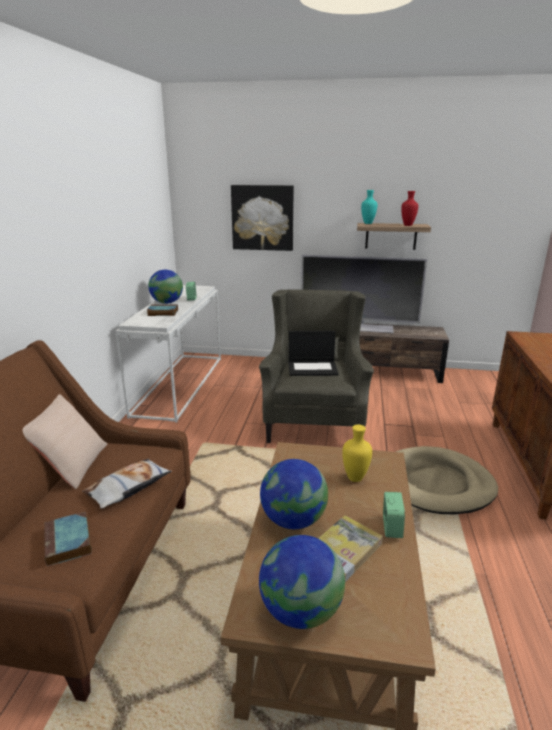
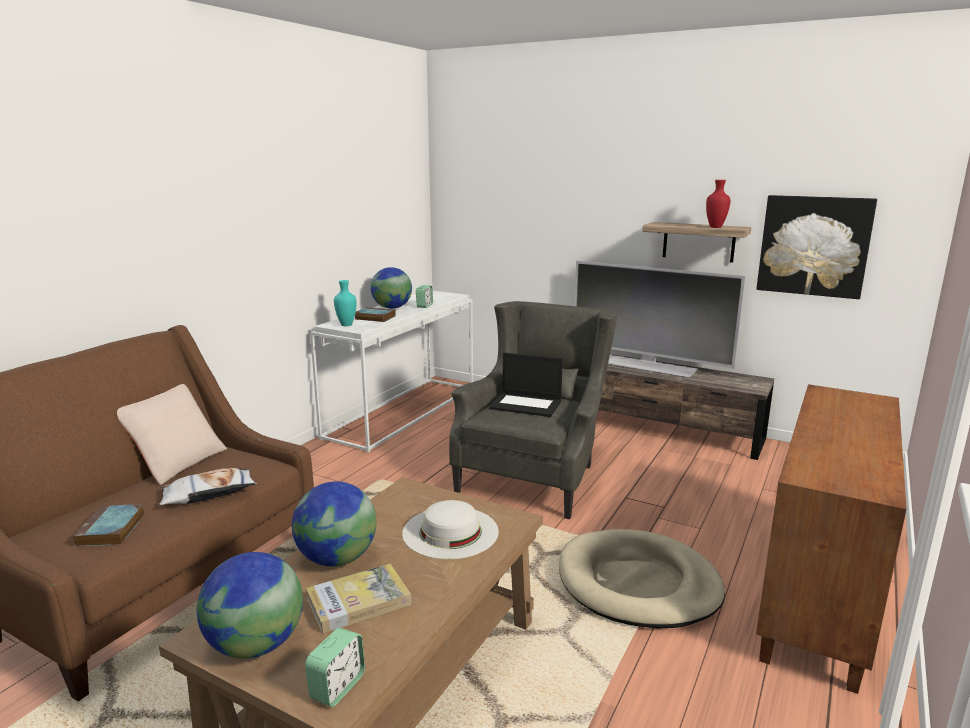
camera: 20 degrees right, 5 degrees down
(262, 218) = (533, 211): picture -> picture (814, 246)
(354, 478) = (450, 532): yellow vase -> white hat
(367, 223) = (663, 223): turquoise vase -> turquoise vase (346, 325)
(391, 527) = (440, 591): alarm clock -> alarm clock (337, 687)

